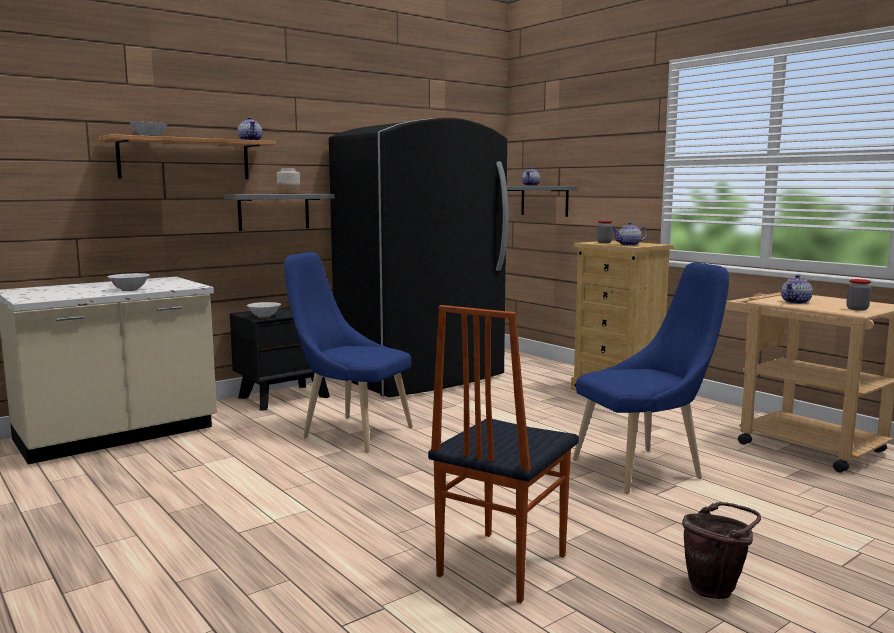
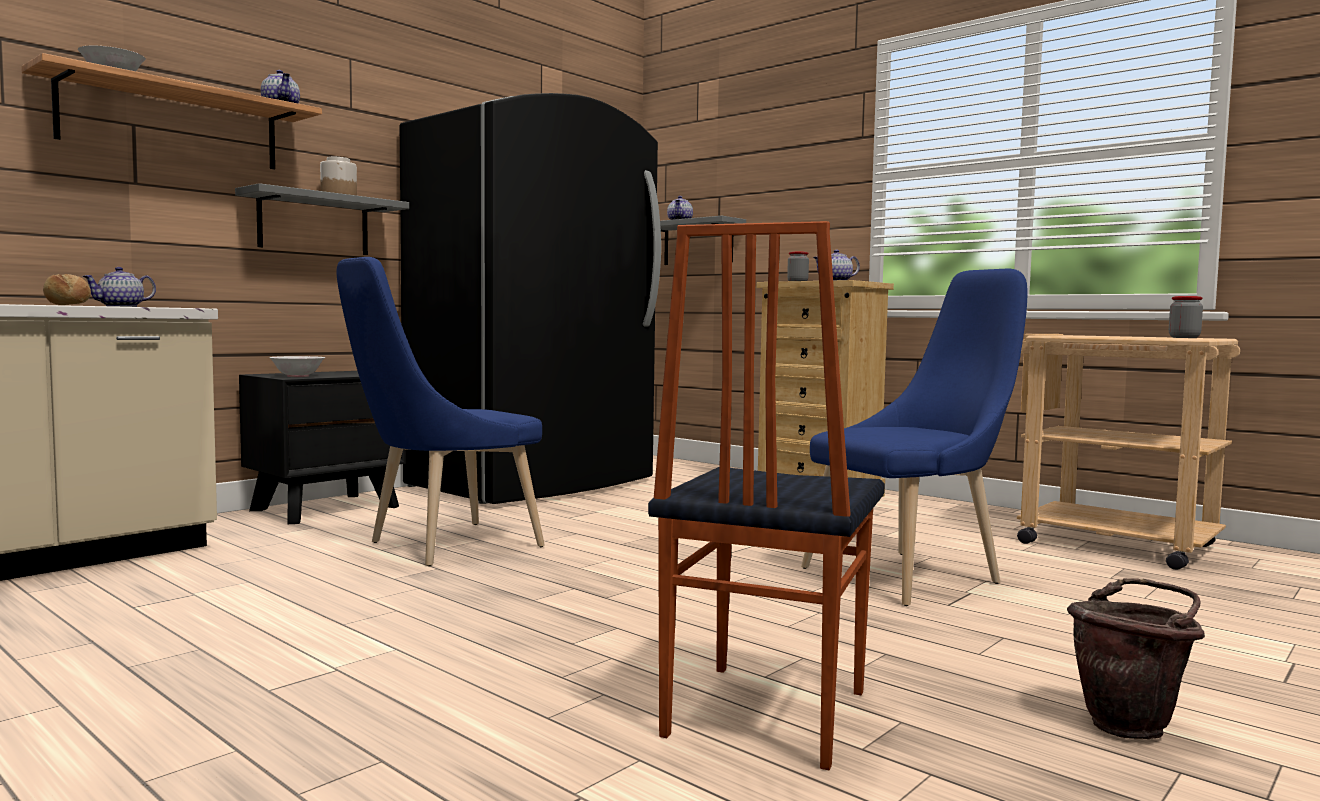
camera: 10 degrees left, 5 degrees down
(130, 290) = (67, 305): white bowl -> bread
(351, 432) = (444, 546): blue chair -> blue chair turned 60 degrees counterclockwise
(796, 302) = (1093, 336): teapot -> teapot (120, 306)

